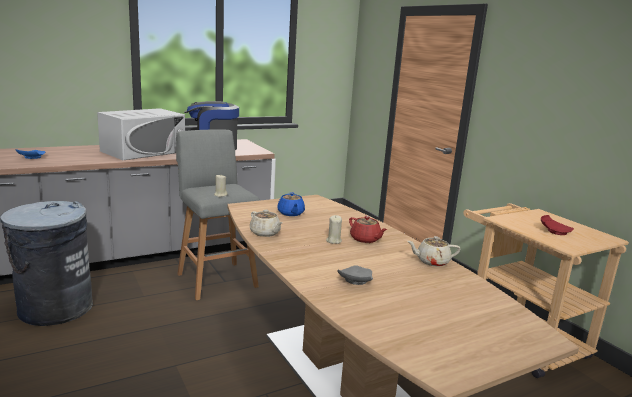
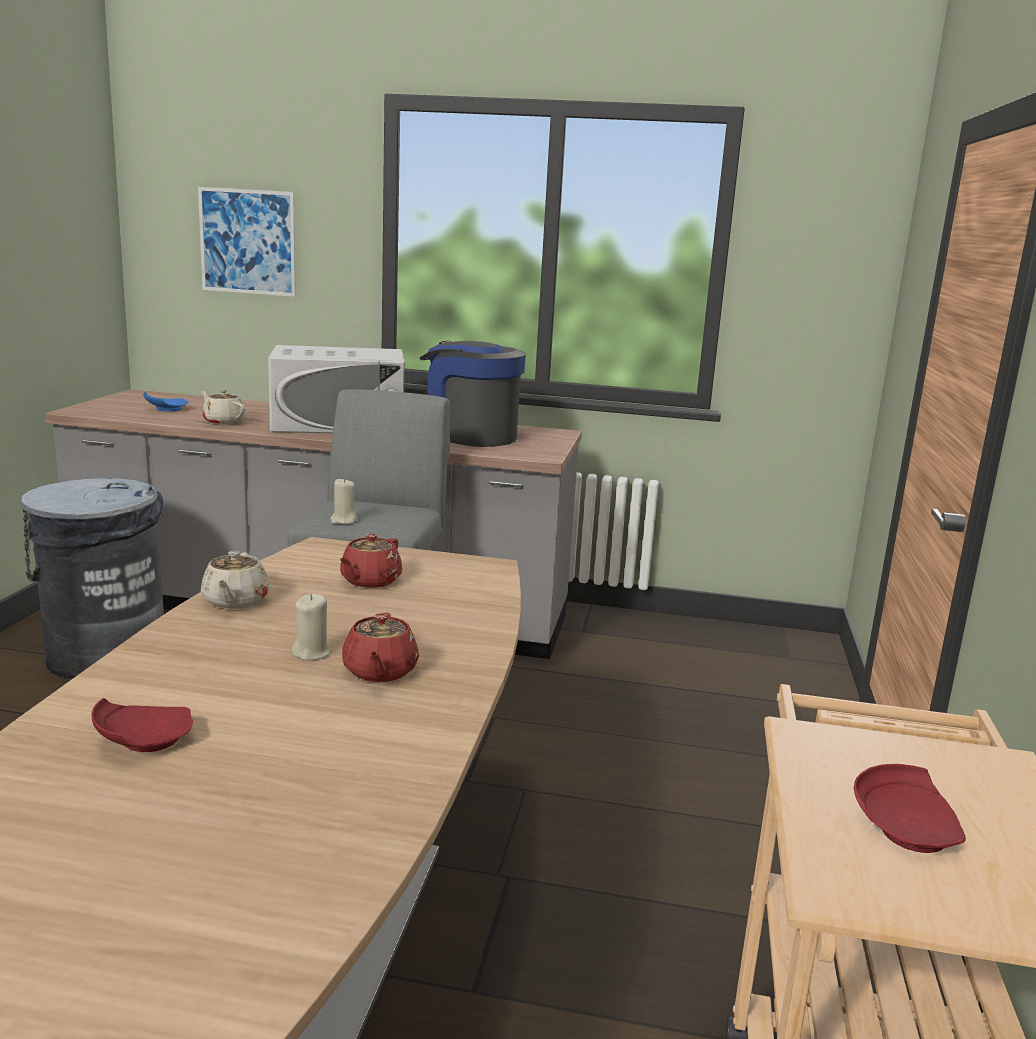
camera: 40 degrees right, 0 degrees up
(42, 52) = (247, 242): none -> picture
(290, 213) = (369, 581): blue teapot -> red teapot
(354, 281) = (142, 740): grey plate -> red plate
(432, 261) = (396, 768): beige teapot -> beige teapot (223, 422)

